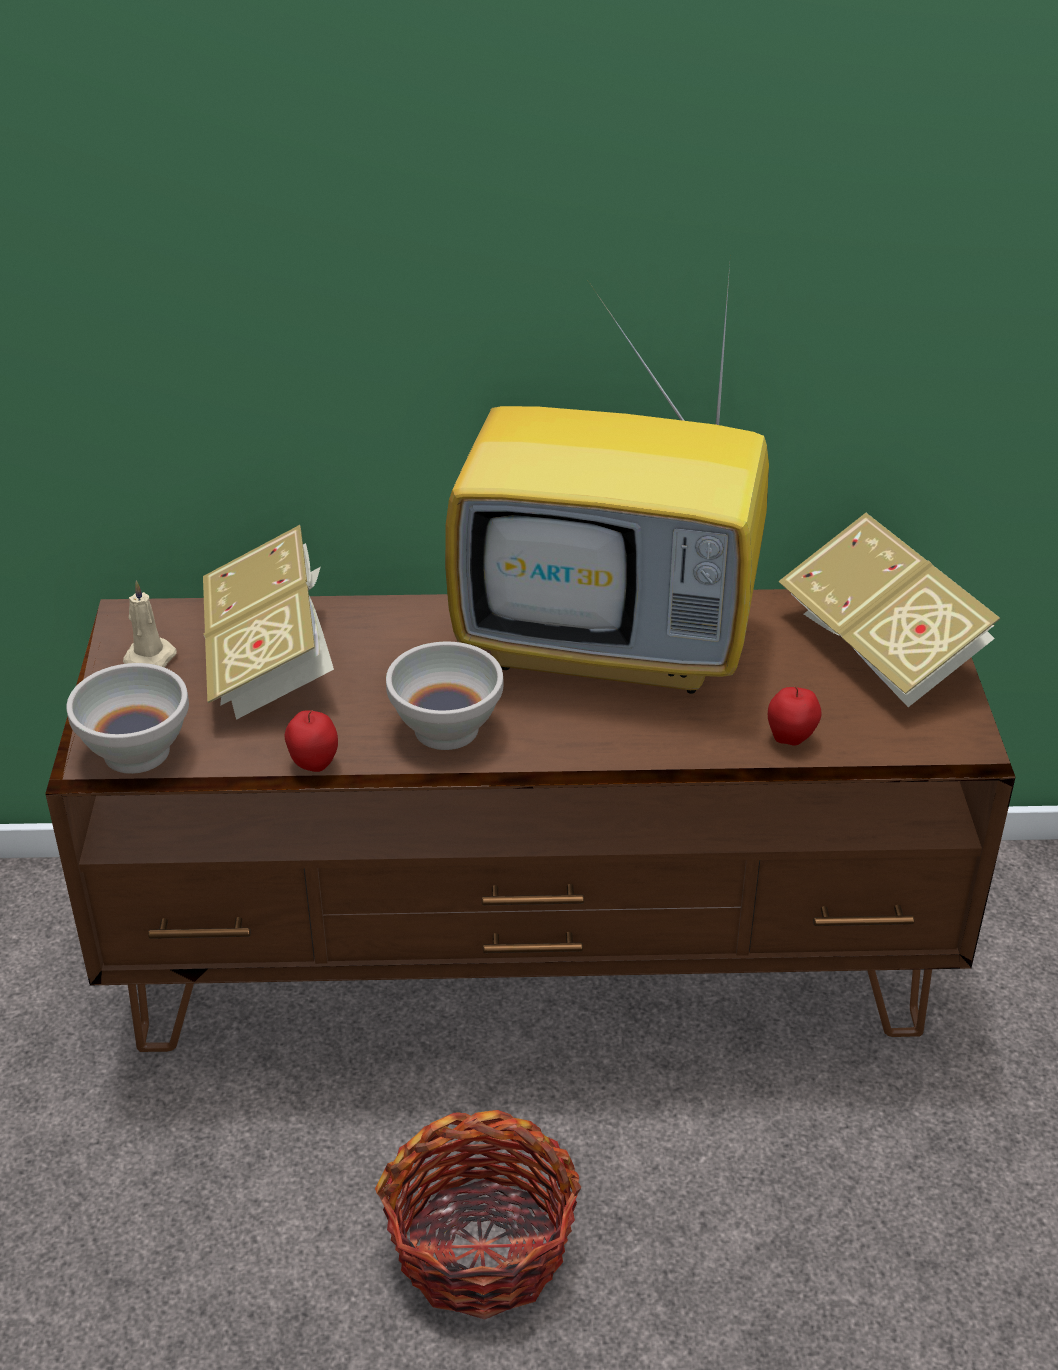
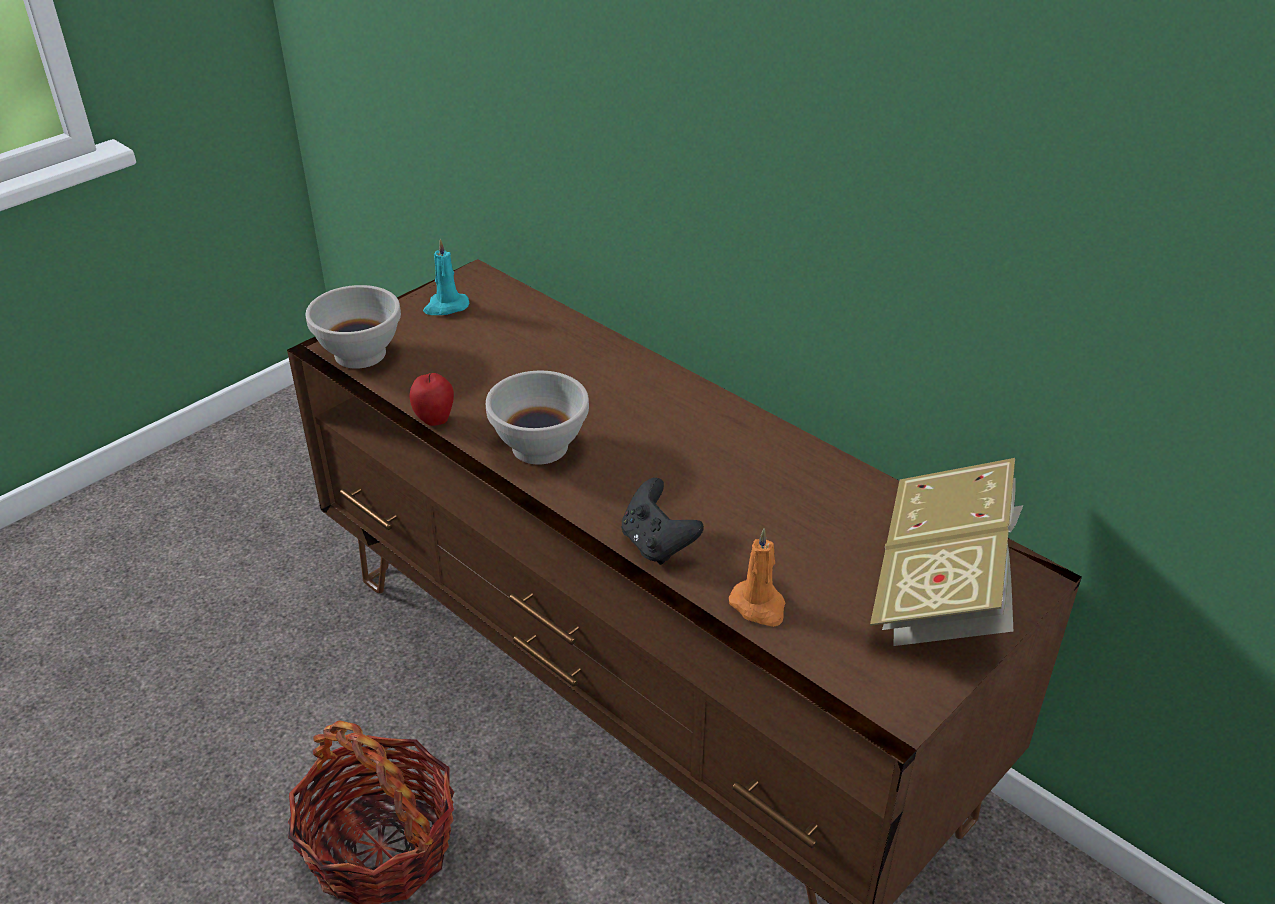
camera: 45 degrees right, 0 degrees up
(148, 661) = (445, 307): beige candle -> turquoise candle
(269, 661) = (507, 344): book -> none
(614, 644) = (735, 459): television -> none
(657, 744) = (657, 544): none -> black game controller
(791, 739) = (759, 606): apple -> orange candle

